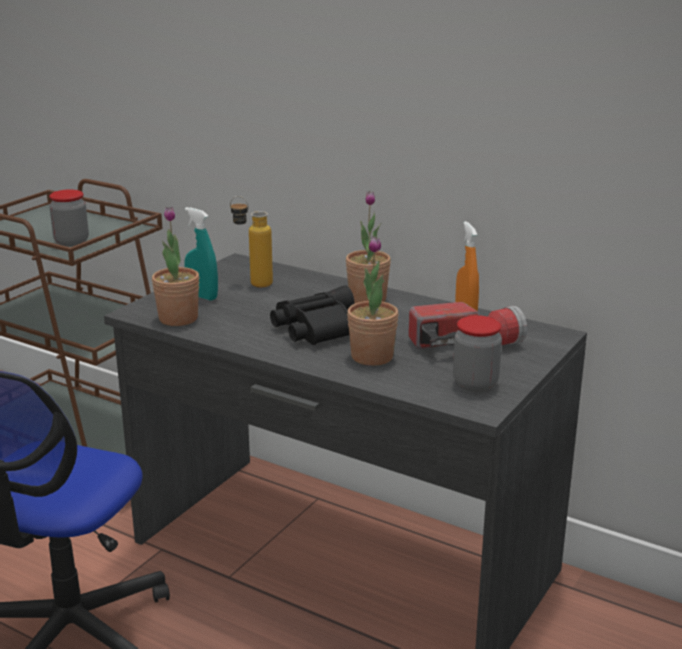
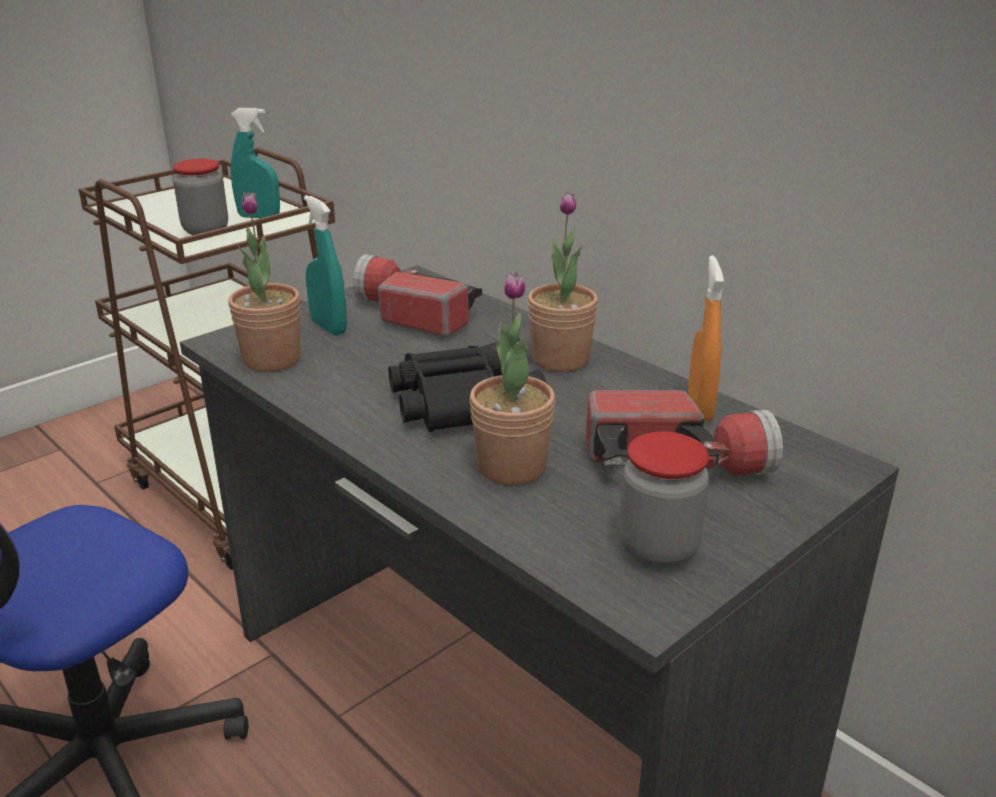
camera: 15 degrees right, 5 degrees up
(104, 229) = (259, 217): none -> turquoise spray bottle
(252, 283) = (411, 314): bottle -> flashlight

